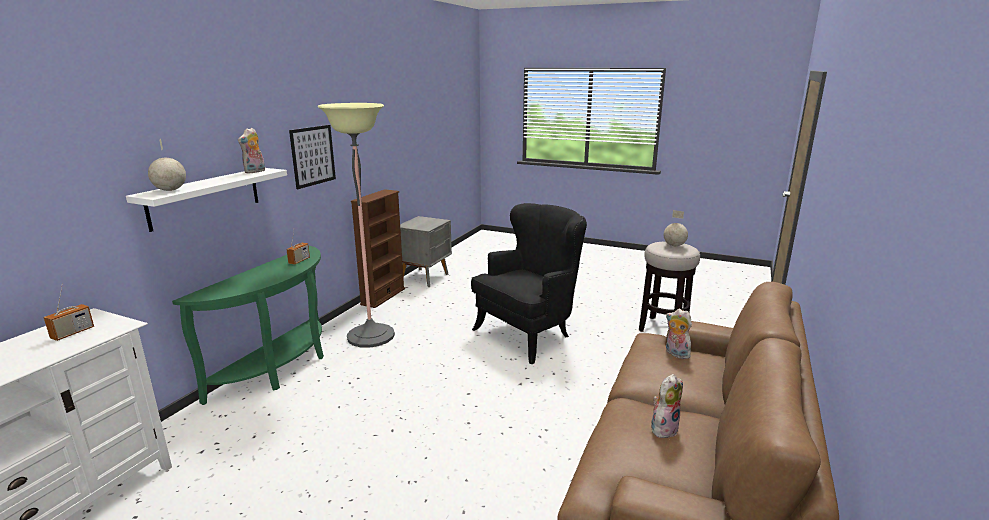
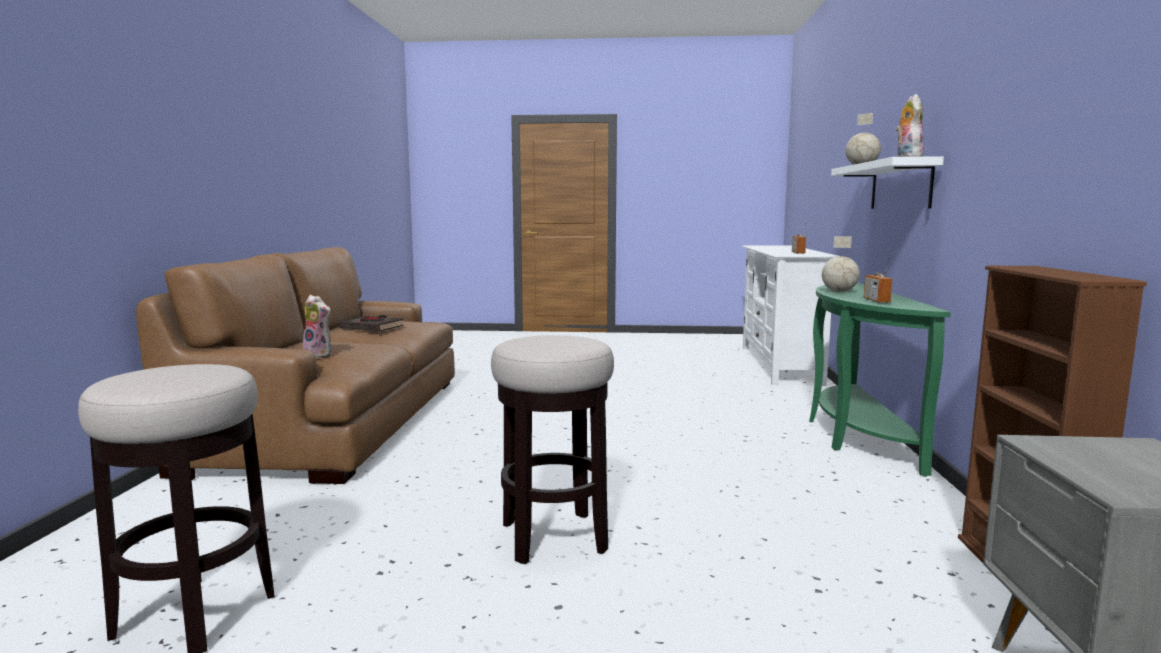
camera: 160 degrees right, 10 degrees down
(313, 156) = (1005, 144): picture -> none
(371, 336) = (836, 485): floor lamp -> none
(529, 334) = (553, 537): black armchair -> stool
(663, 428) = (371, 328): plush toy -> black book
(674, 245) = (161, 375): globe -> globe (838, 291)

